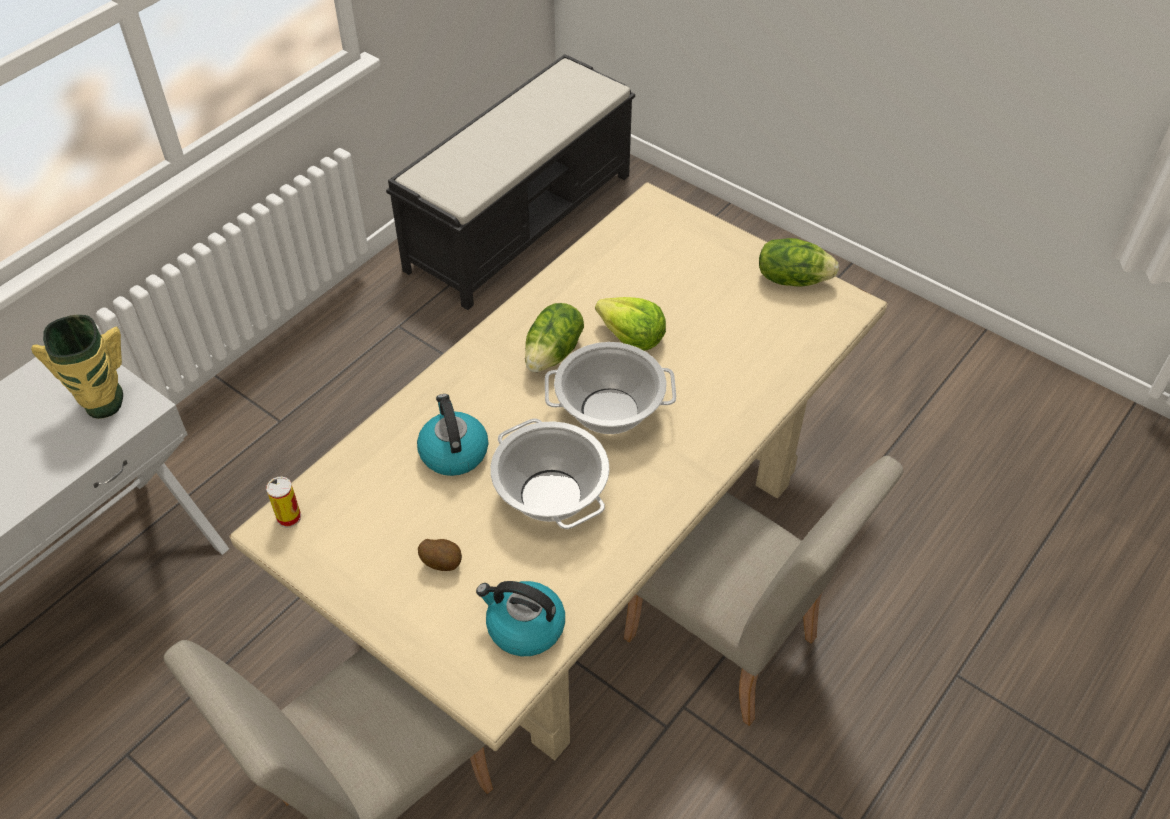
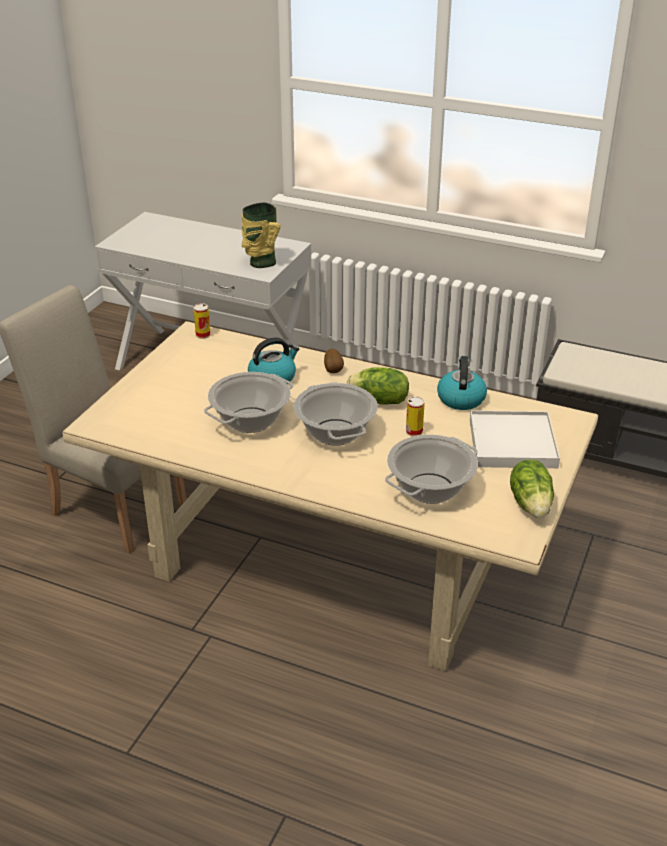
camera: 75 degrees right, 15 degrees down
(442, 562) = (184, 390): potato -> potato (334, 370)
(524, 627) = (143, 427): kettle -> kettle (460, 398)
(631, 337) = (414, 431): lettuce -> can
(681, 262) = (512, 443): none -> white tray
(732, 647) = (269, 656): beige chair -> none
(746, 351) = (430, 488): none -> cooking pot

